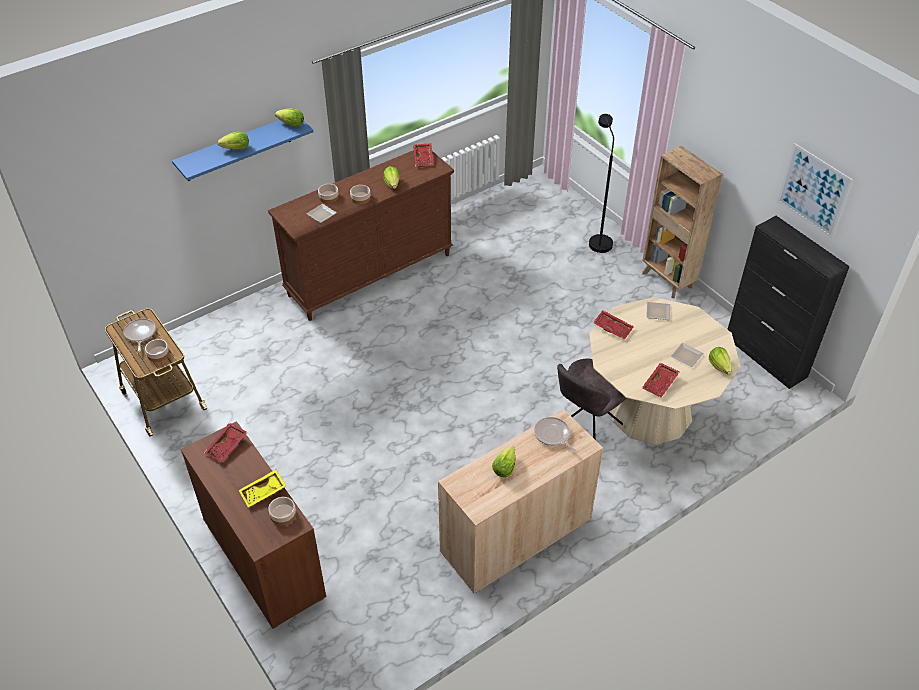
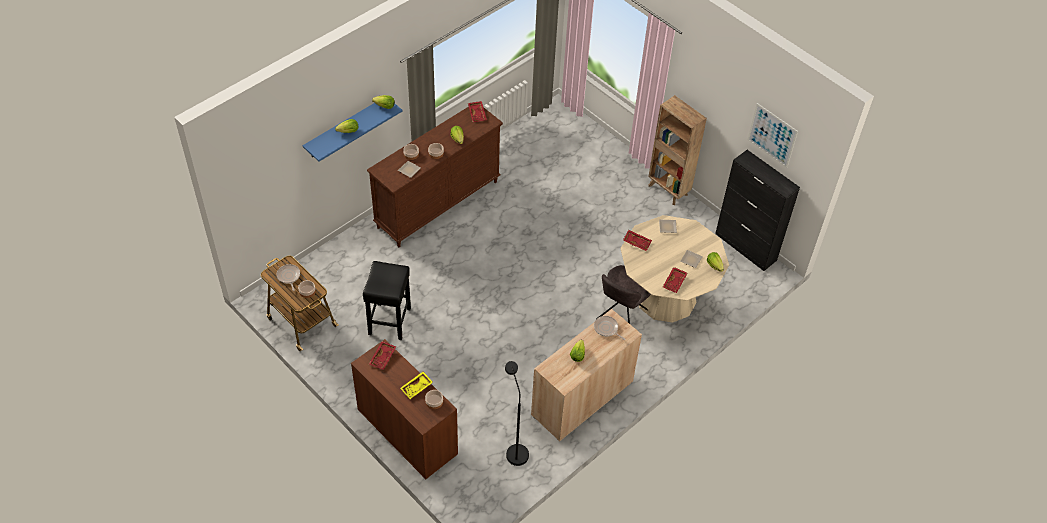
camera: 10 degrees left, 5 degrees up
(276, 408) = (390, 320): none -> black stool
(598, 240) = (611, 159): black floor lamp -> black floor lamp (514, 450)

